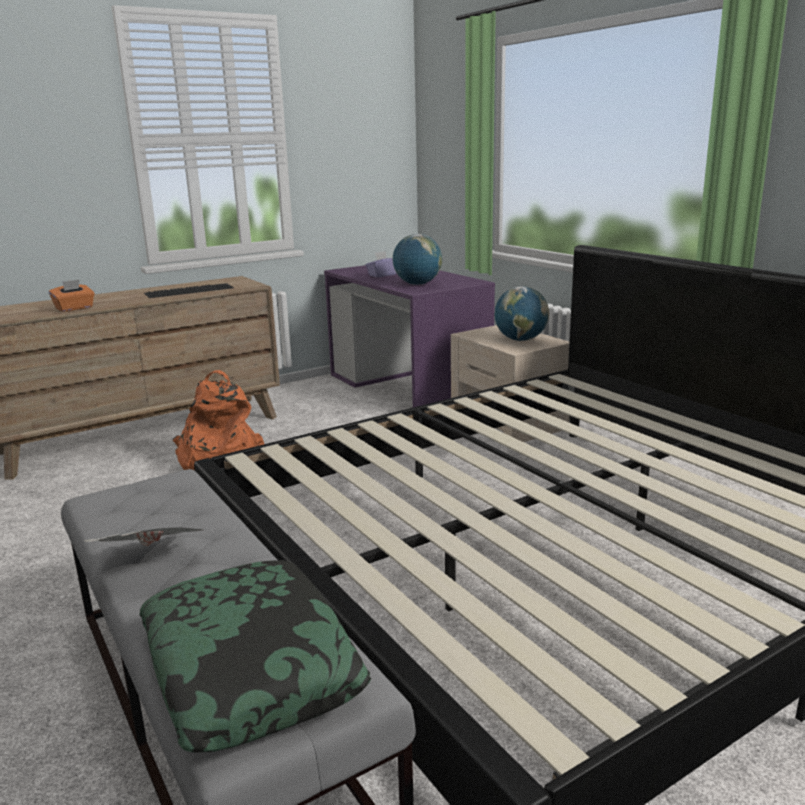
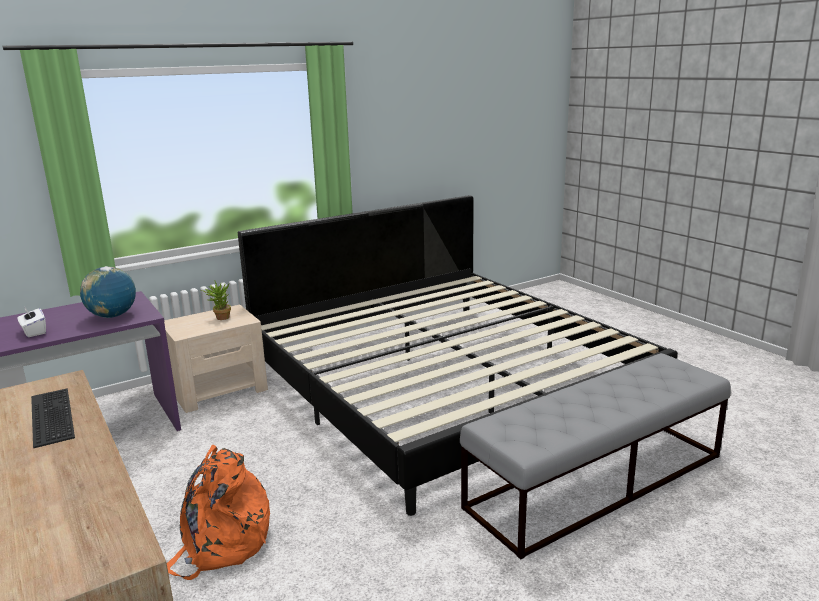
camera: 90 degrees left, 0 degrees up
(74, 308) = (97, 485): orange tissue box -> none
(152, 561) = (596, 413): newspaper -> none
(251, 668) = (664, 378): pillow -> none
(382, 275) = (34, 332): purple tissue box -> white tissue box
(520, 340) = (220, 318): globe -> potted plant

